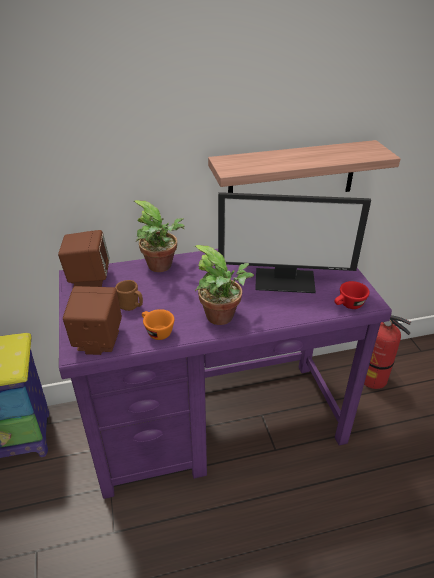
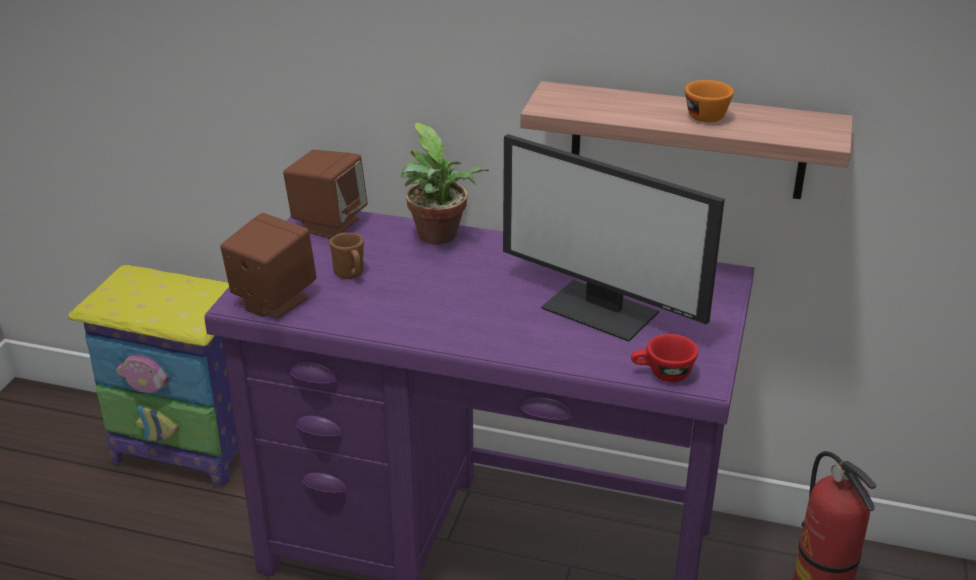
camera: 30 degrees right, 5 degrees down
(156, 332) = (353, 314): orange cup -> orange cup (702, 114)
(223, 317) = (457, 327): potted plant -> none

